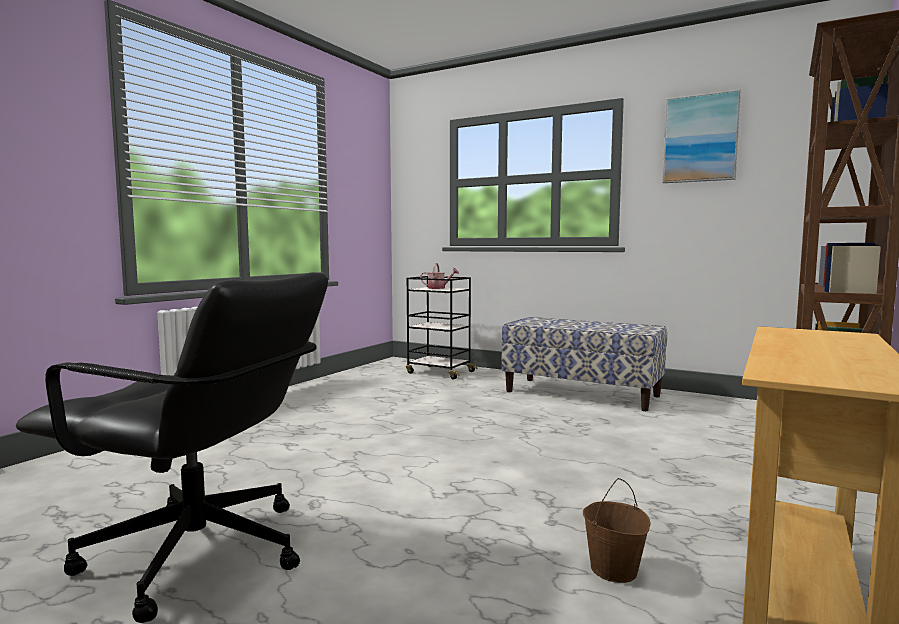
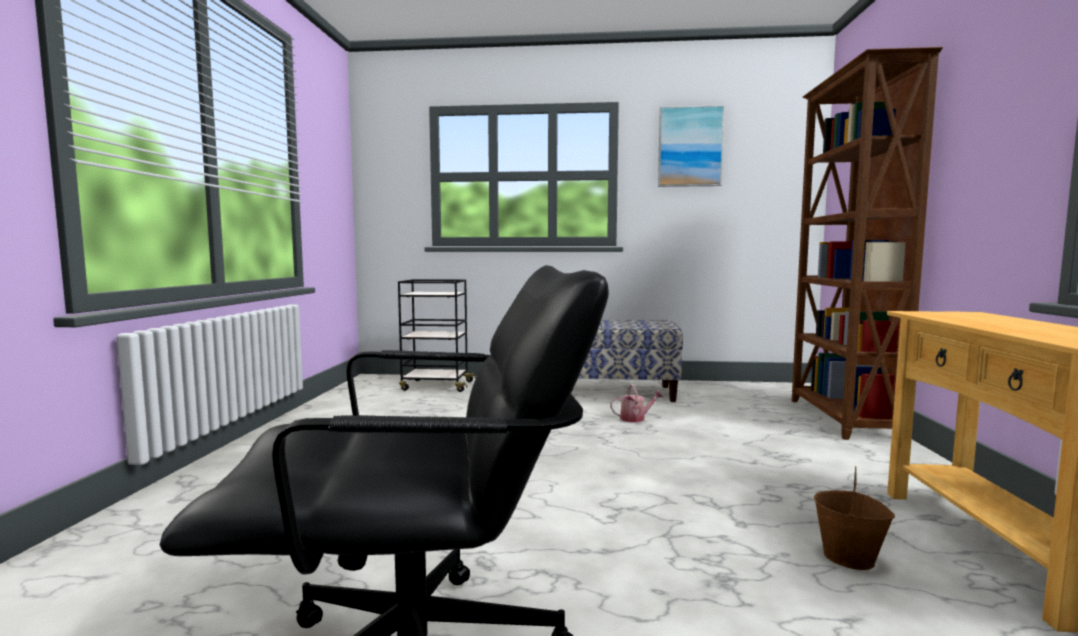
camera: 25 degrees left, 0 degrees up
(439, 288) = (432, 292): watering can -> watering can (636, 418)

